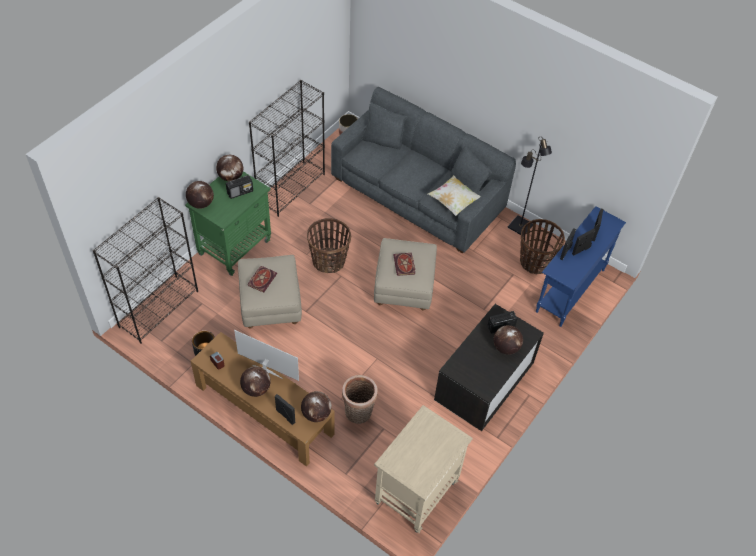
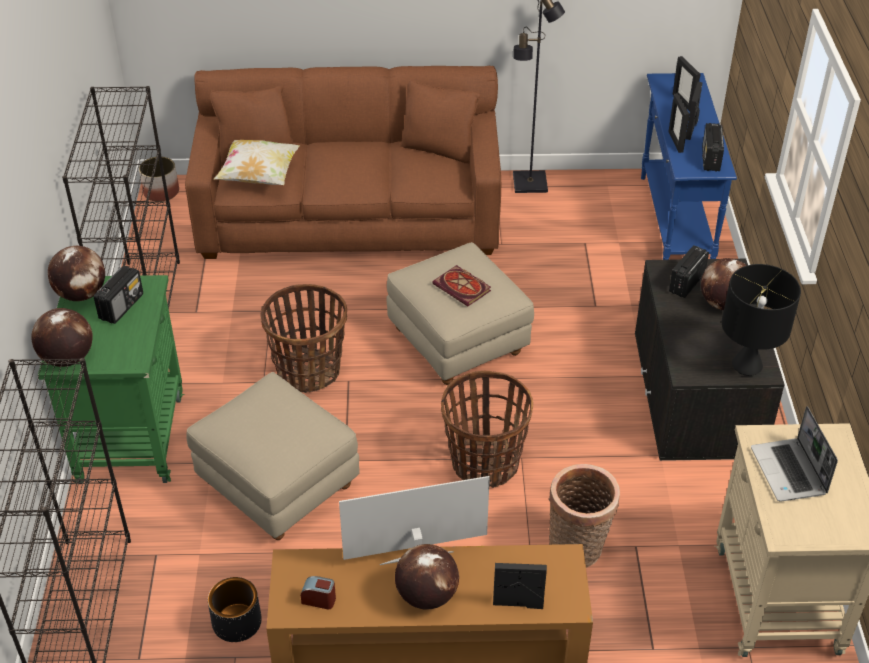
camera: 35 degrees left, 10 degrees down
(262, 279) = (262, 430): book -> none
(316, 414) = (561, 567): globe -> none
(417, 195) = (350, 218): grey sofa -> brown sofa
(421, 439) = (789, 472): none -> laptop
(453, 202) = (443, 174): pillow -> pillow (259, 176)
(481, 384) = (746, 367): none -> black table lamp
(535, 262) = (595, 213): basket -> basket (484, 463)
(571, 272) = (710, 159): none -> radio

